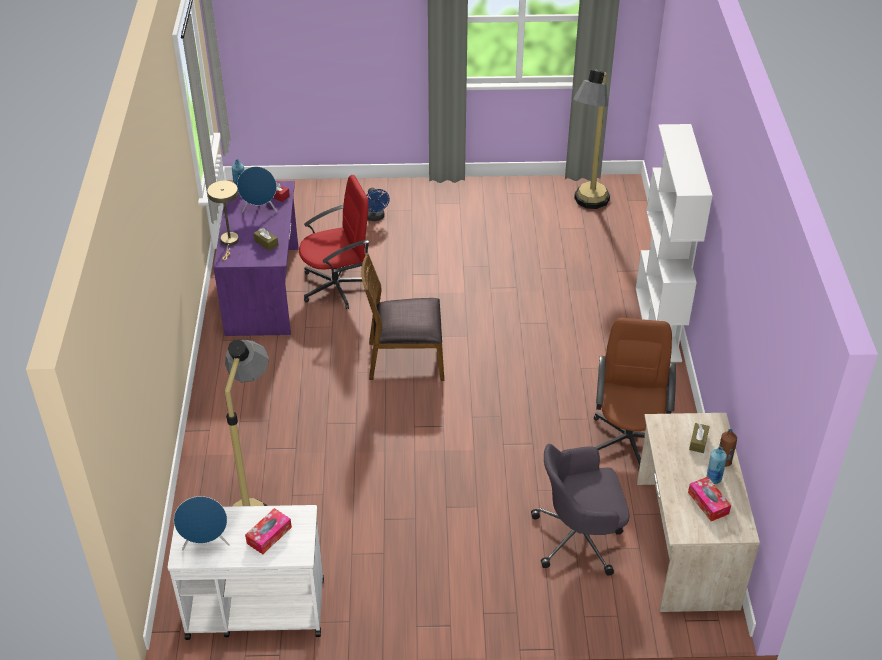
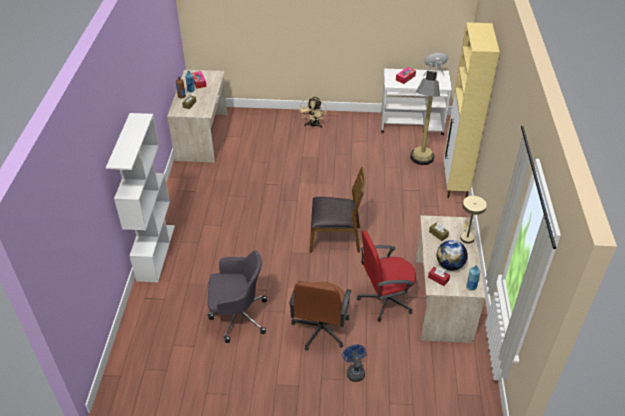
camera: 175 degrees left, 0 degrees up
(200, 467) = (454, 183): none -> beige cabinet
(260, 210) = (449, 265): blue speaker -> globe
(264, 290) = (441, 299): purple desk -> beige desk
(466, 591) = (313, 125): none -> beige fan
(579, 537) = (253, 141): grey office chair -> grey office chair (237, 316)
(586, 207) = (161, 369): floor lamp -> none
(628, 438) = (209, 183): brown office chair -> brown office chair (320, 329)

